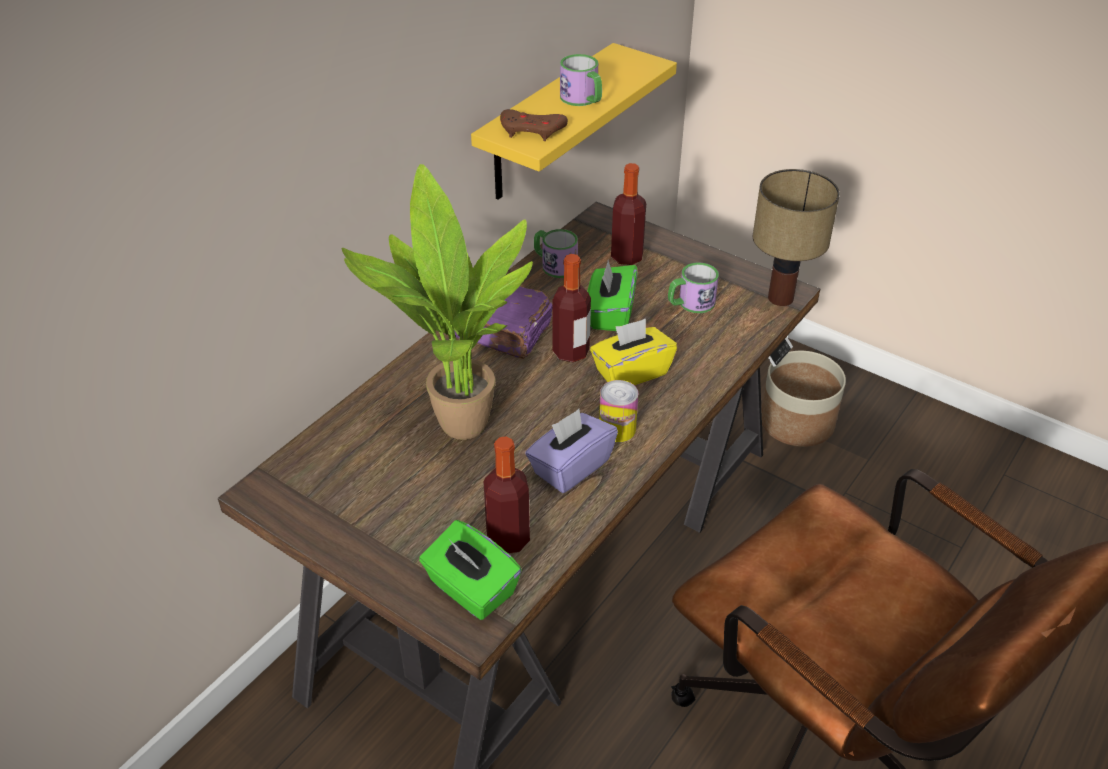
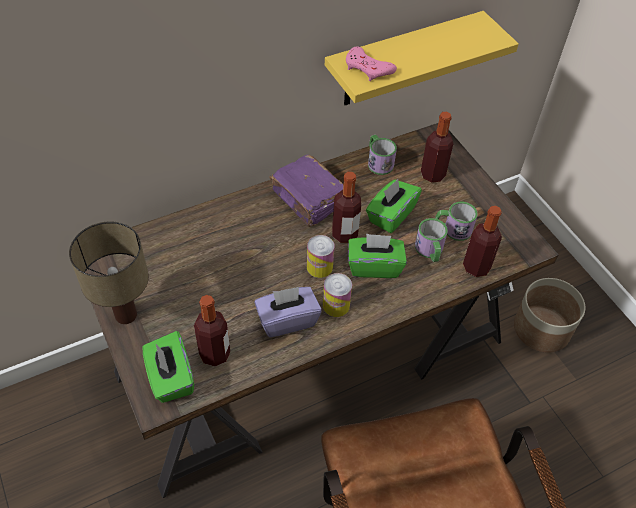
camera: 25 degrees right, 10 degrees up
(455, 427) = (235, 259): potted plant -> none
(532, 130) = (368, 68): brown game controller -> pink game controller
(567, 397) = (319, 267): none -> can
(583, 100) = (423, 54): mug -> mug (430, 251)
(631, 372) = (374, 266): yellow tissue box -> green tissue box
(744, 331) = (476, 267): none -> bottle
(780, 297) = (522, 250): table lamp -> table lamp (127, 314)

